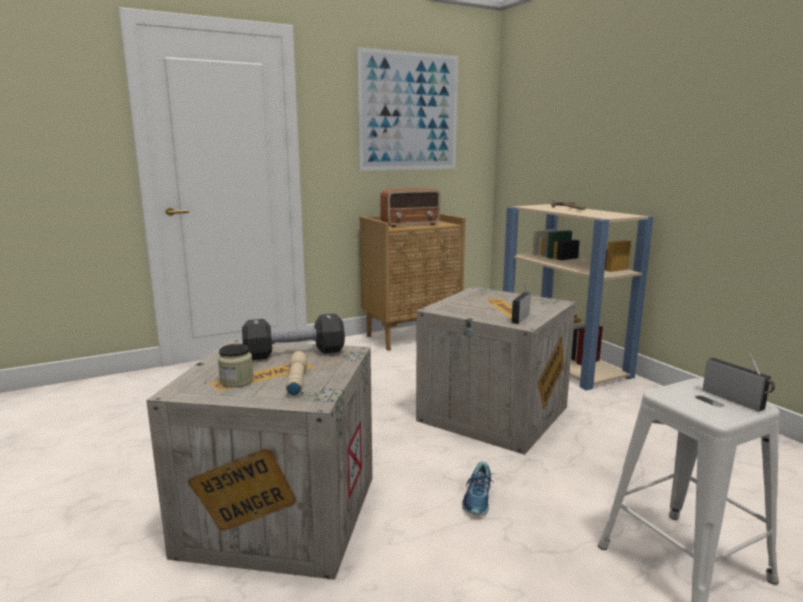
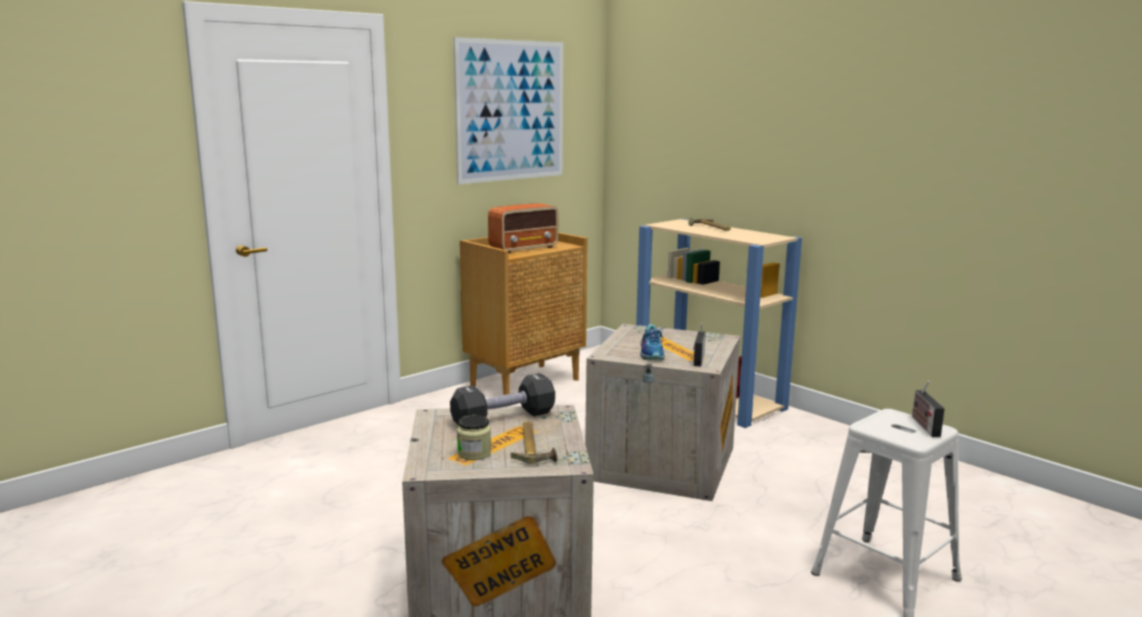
camera: 15 degrees left, 0 degrees up
(296, 380) = (533, 447): beige flashlight -> hammer
(478, 499) = (687, 548): shoe -> shoe (652, 353)
(736, 400) = (924, 425): radio -> radio turned 135 degrees counterclockwise

